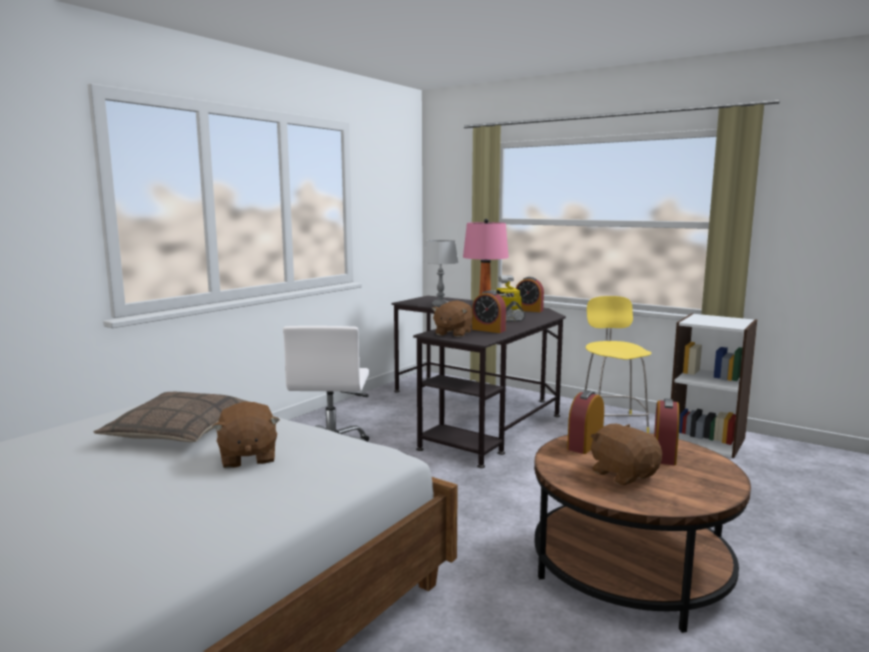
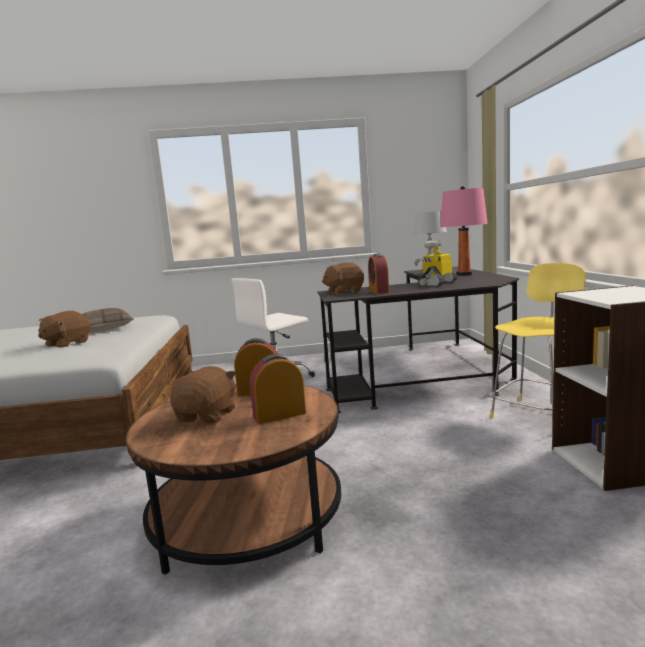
camera: 50 degrees right, 0 degrees up
(528, 310) = (487, 279): alarm clock -> none

